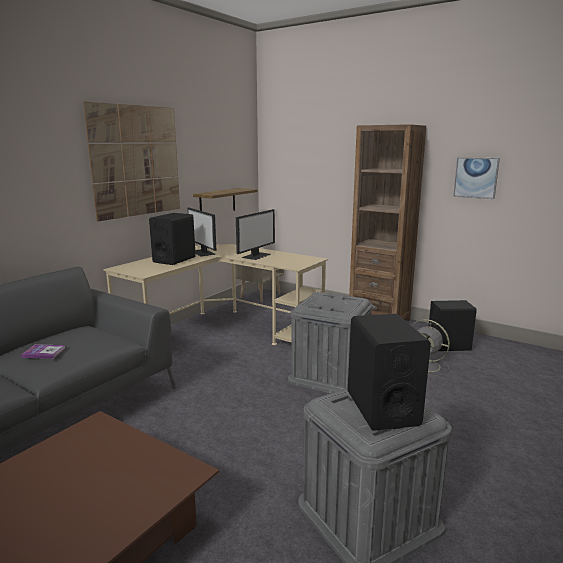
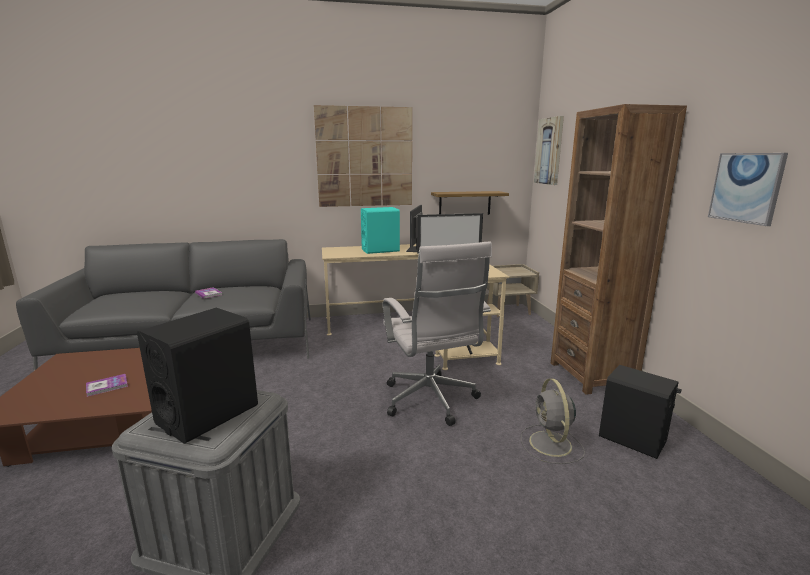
camera: 45 degrees right, 0 degrees up
(111, 484) = (107, 386): none -> book
(174, 259) = (380, 250): black speaker -> turquoise speaker
(280, 151) = (549, 151): none -> picture
(330, 374) = (431, 401): grey storage box -> white office chair

